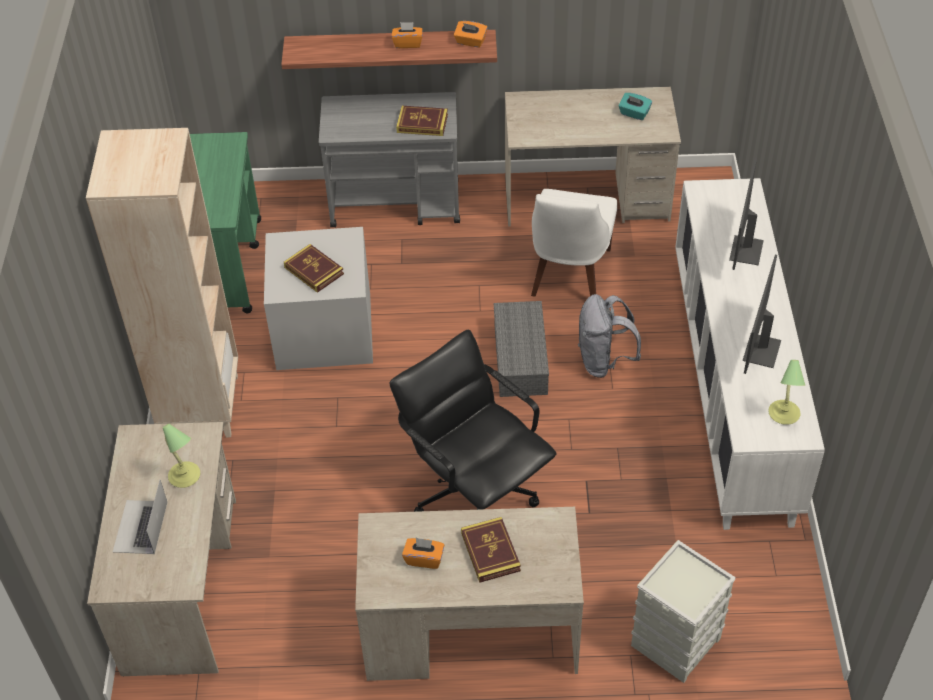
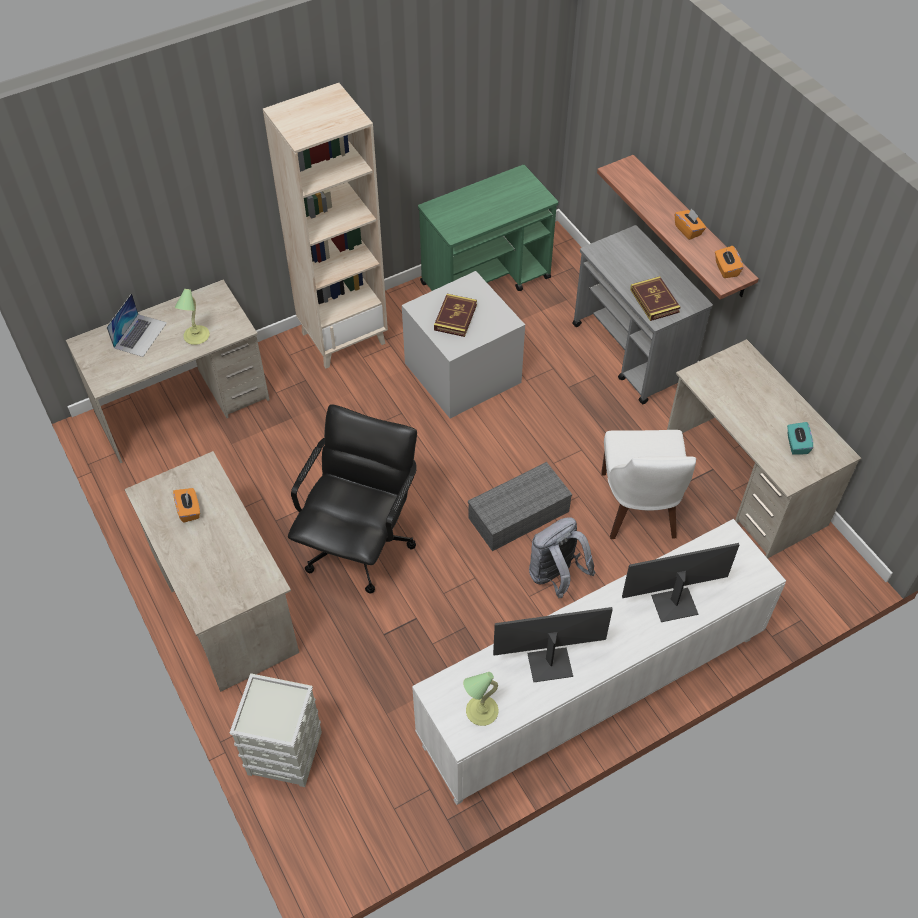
camera: 60 degrees right, 5 degrees up
(140, 527) = (140, 335): laptop -> laptop turned 135 degrees clockwise
(490, 552) = (216, 550): book -> none
(569, 275) = (639, 509): white chair -> white chair turned 75 degrees counterclockwise

